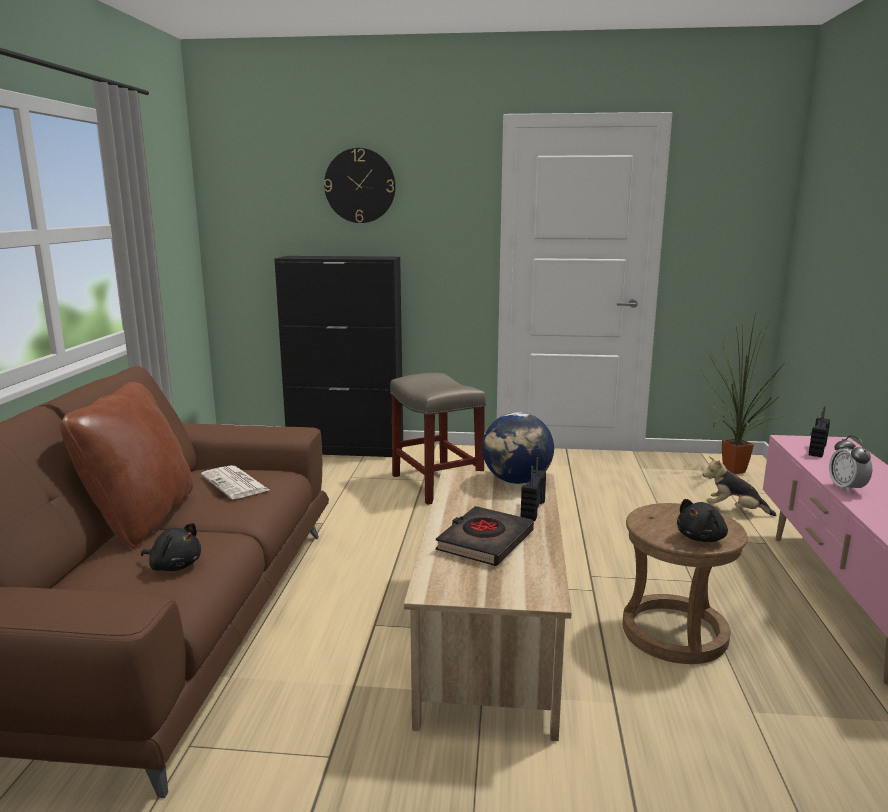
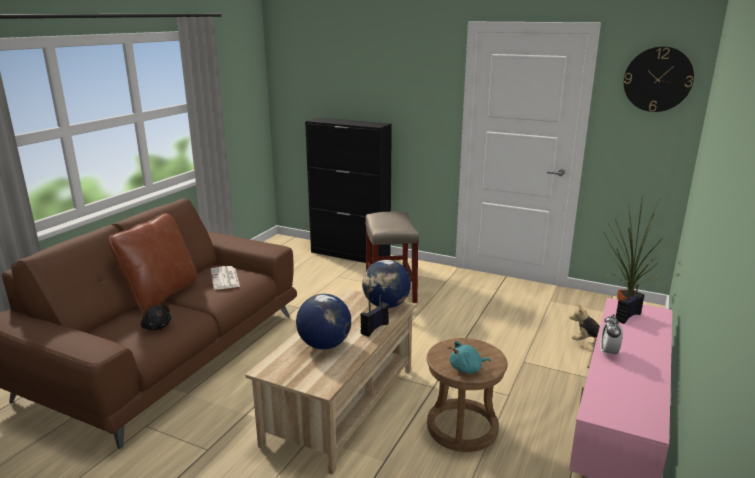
camera: 20 degrees right, 5 degrees up
(360, 186) = (367, 71): wall clock -> wall clock (658, 79)
(484, 541) = (324, 345): black book -> globe
(702, 538) = (467, 369): black plush toy -> turquoise plush toy

